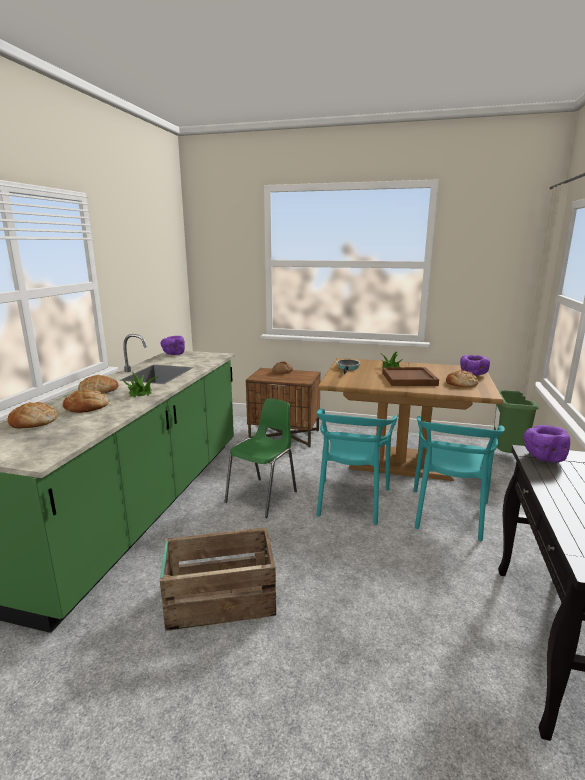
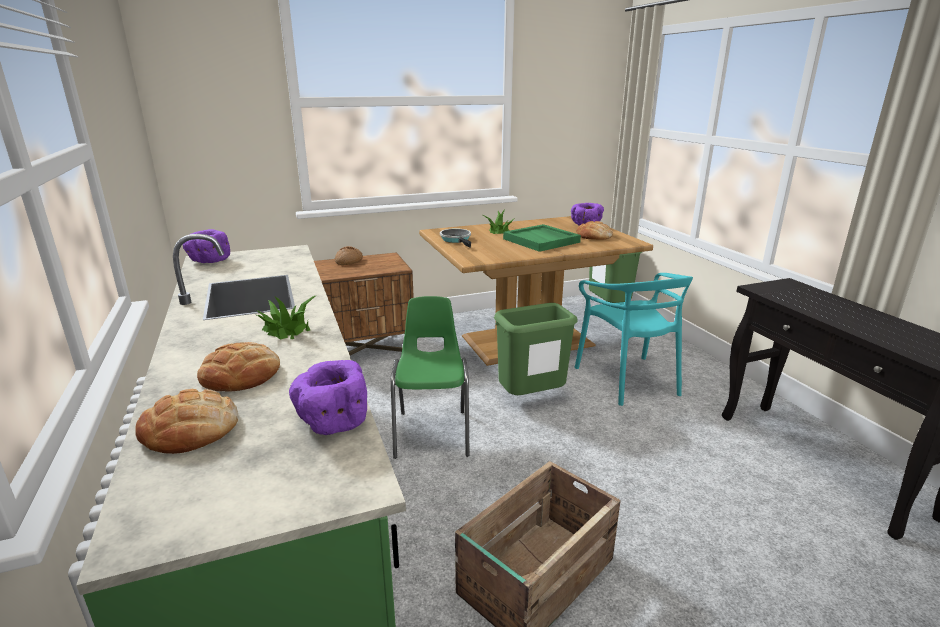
camera: 35 degrees left, 5 degrees up
(98, 390) = (200, 343): bread -> none
(351, 500) = (531, 400): turquoise chair -> green trash can
(409, 379) = (542, 240): brown tray -> green tray
(542, 457) = (775, 290): purple bowl -> purple bowl (332, 421)

